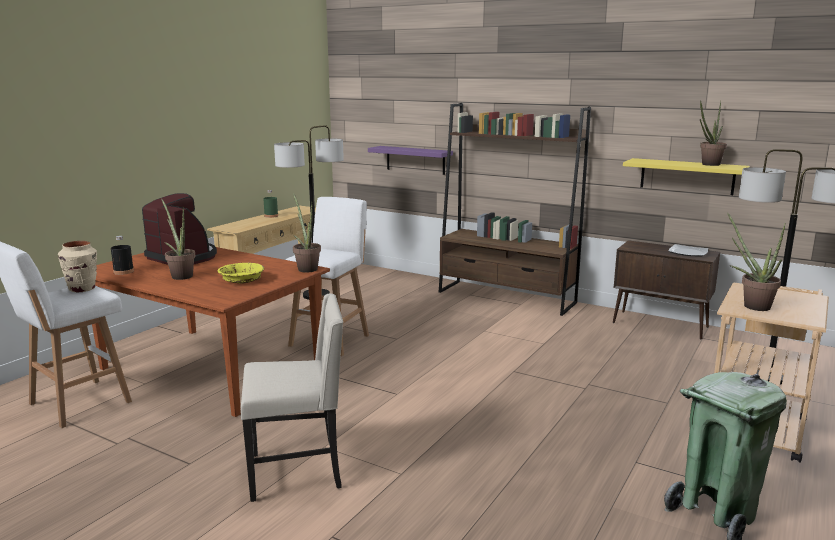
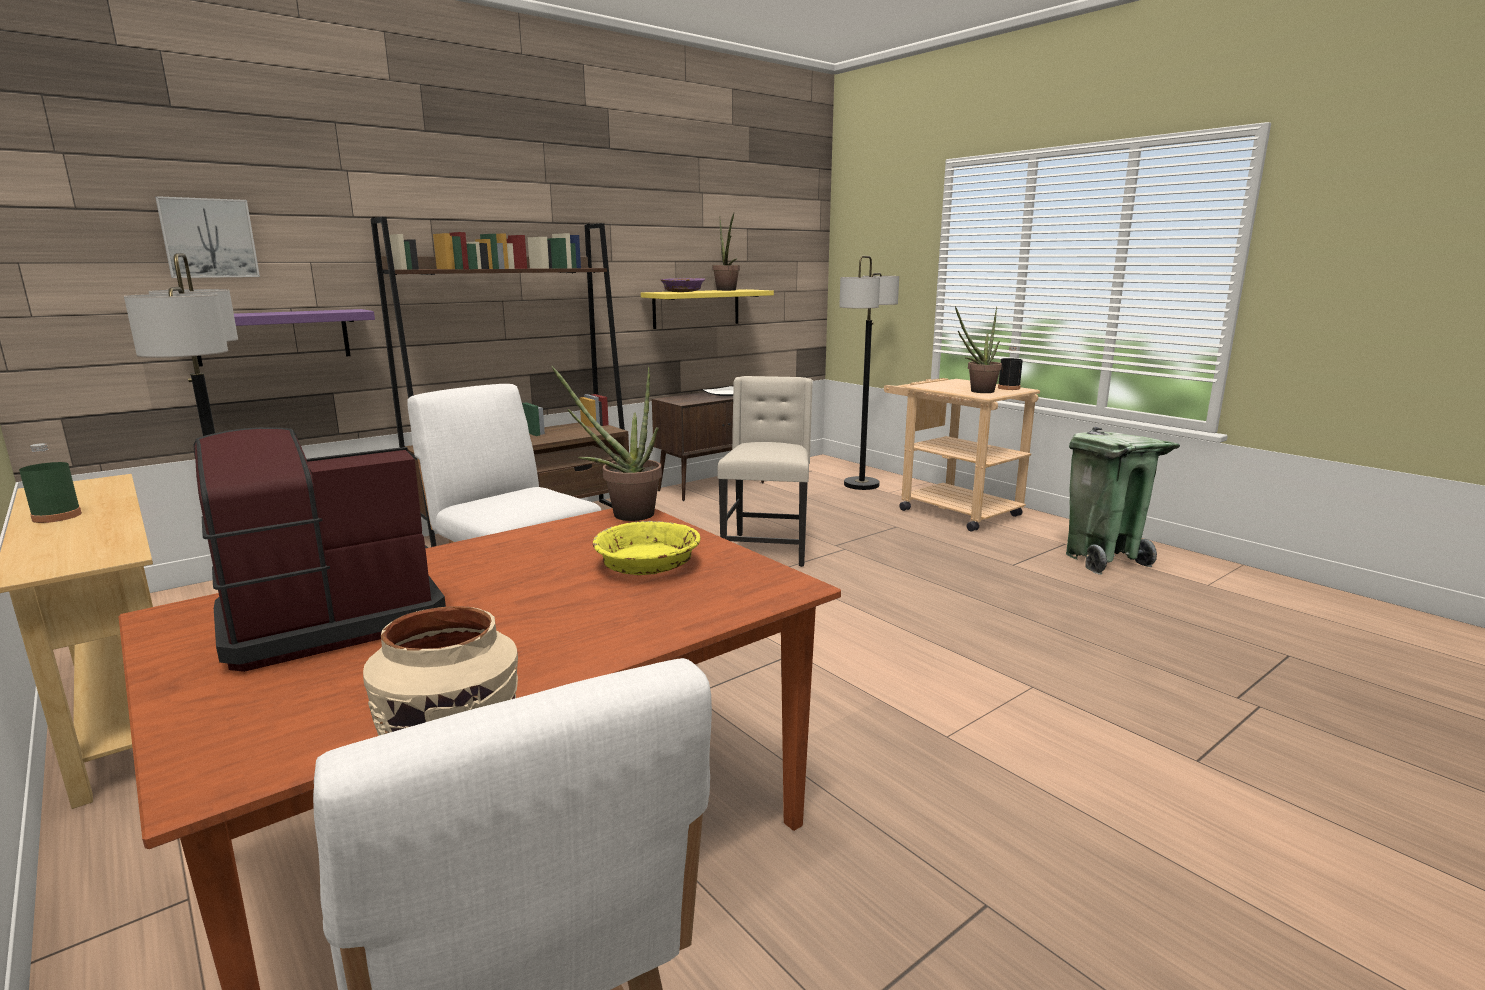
camera: 70 degrees left, 0 degrees up
(123, 271) = (349, 711): black bottle -> black bottle (1008, 388)
(180, 275) = (521, 625): potted plant -> none
(298, 472) = (1025, 770): beige chair -> beige chair (767, 549)
(398, 112) = (208, 238): none -> picture
(657, 161) = (682, 291): none -> purple bowl

